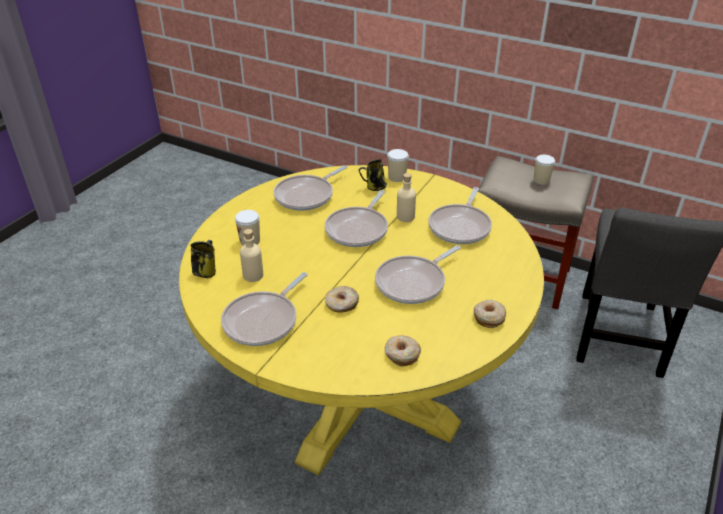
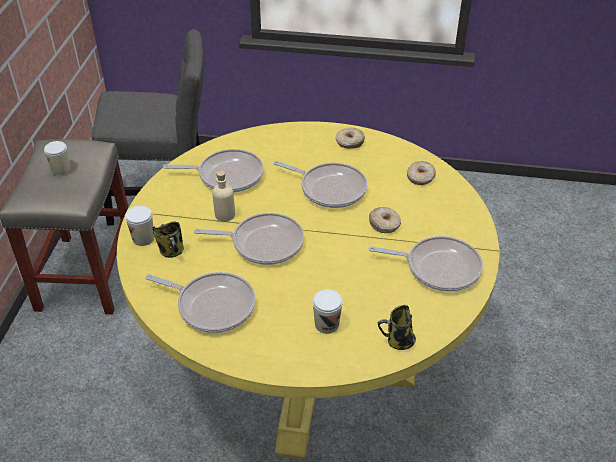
camera: 110 degrees left, 5 degrees up
(253, 275) = (382, 299): beige bottle -> none

